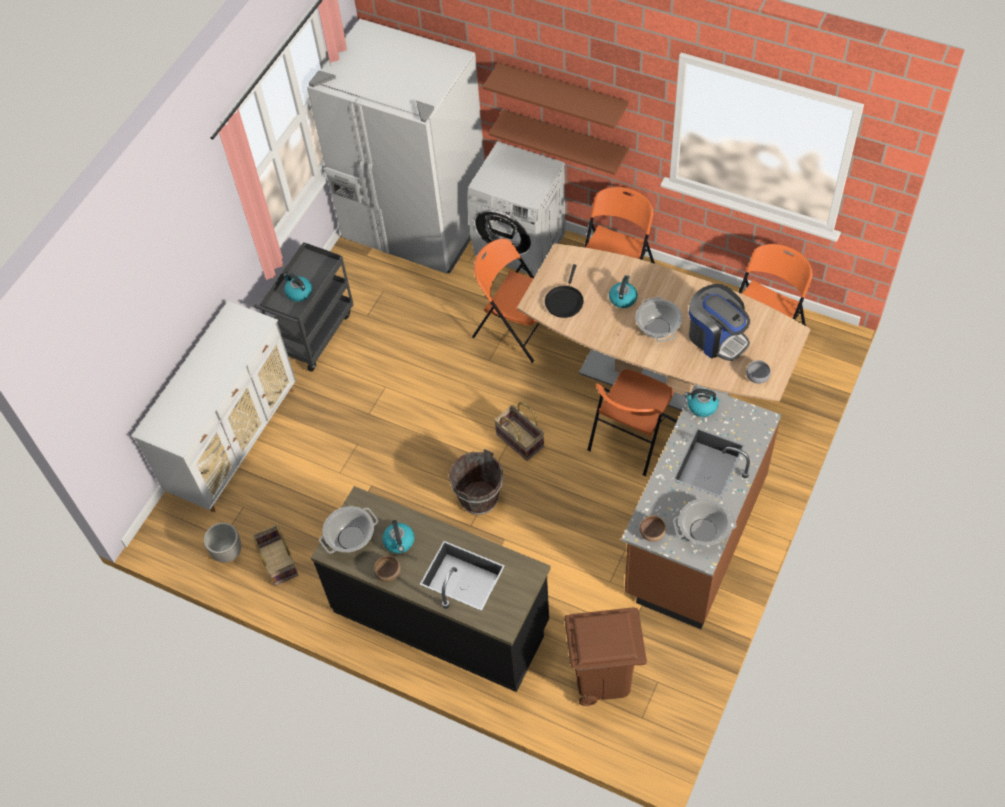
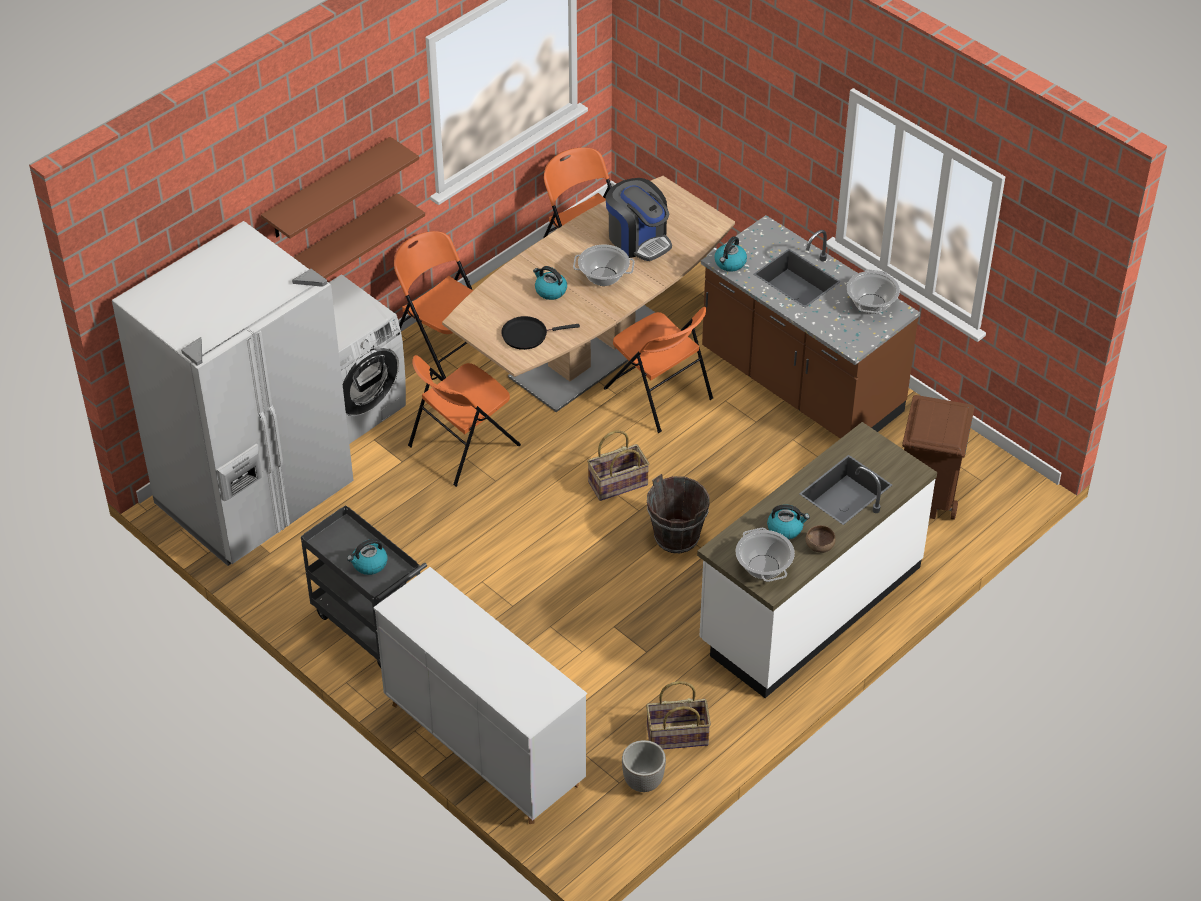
camera: 75 degrees left, 10 degrees down
(441, 616) = (809, 605): black counter -> white counter
(564, 301) = (528, 335): black frying pan -> black frying pan turned 135 degrees clockwise
(652, 533) = (859, 338): brown bowl -> none
(716, 337) = (638, 240): coffee machine -> coffee machine turned 75 degrees clockwise
(757, 376) = (701, 227): grey bowl -> none

